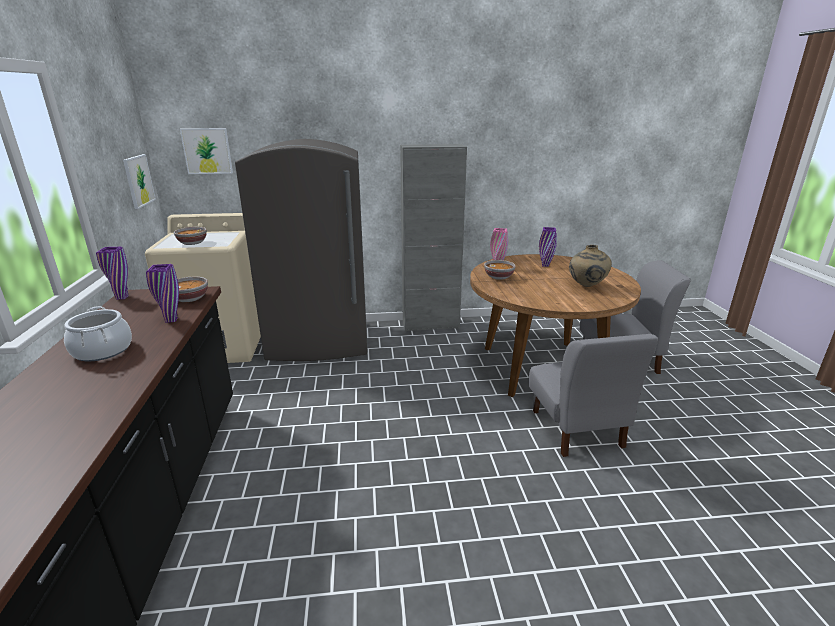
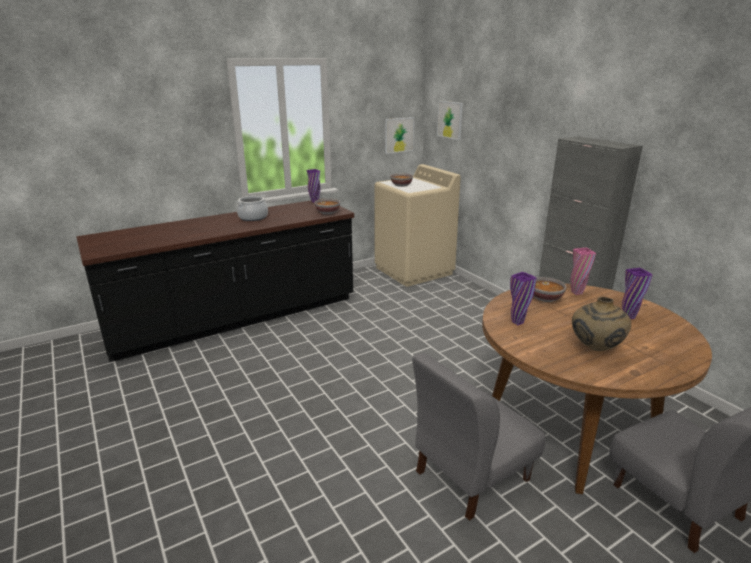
camera: 65 degrees right, 0 degrees up
(171, 320) = (296, 218): purple vase -> purple vase (517, 322)
(319, 342) = (461, 300): grey fridge -> none

